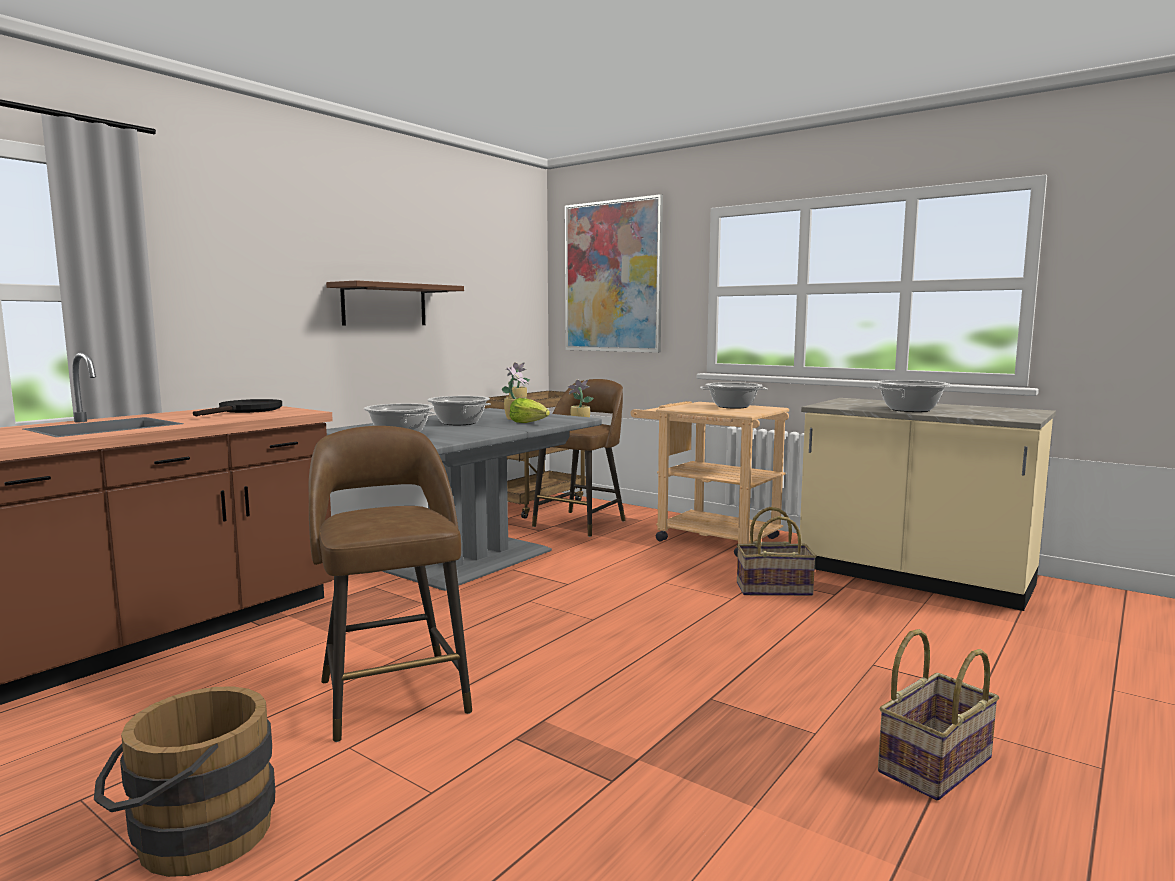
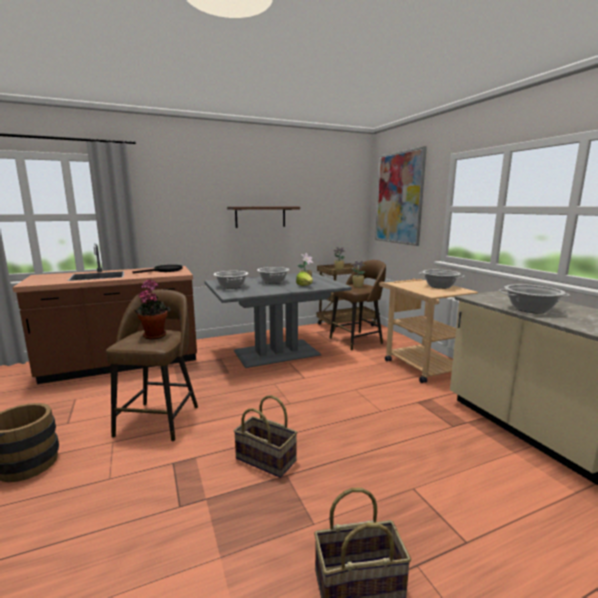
camera: 30 degrees right, 5 degrees up
(391, 513) = (154, 335): none -> potted plant
(774, 588) = (416, 411): basket -> basket (266, 459)

